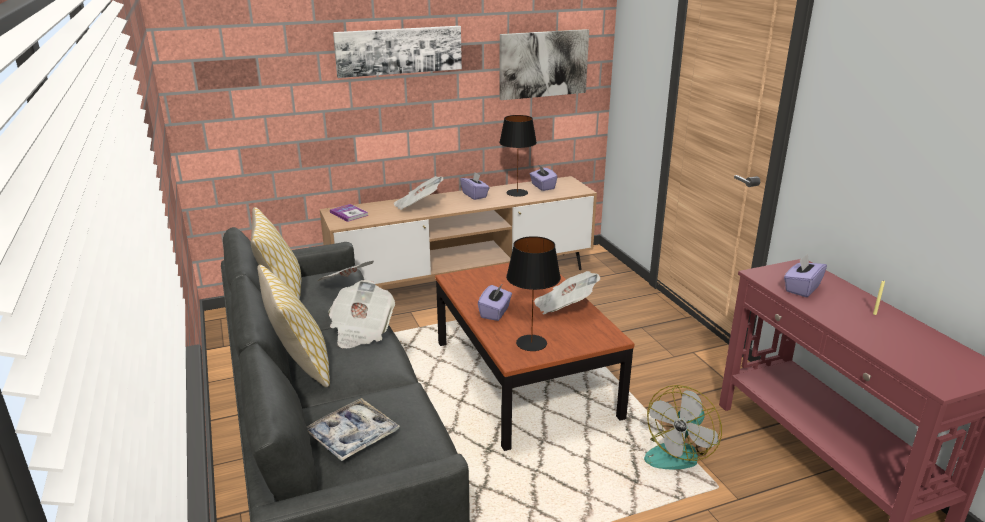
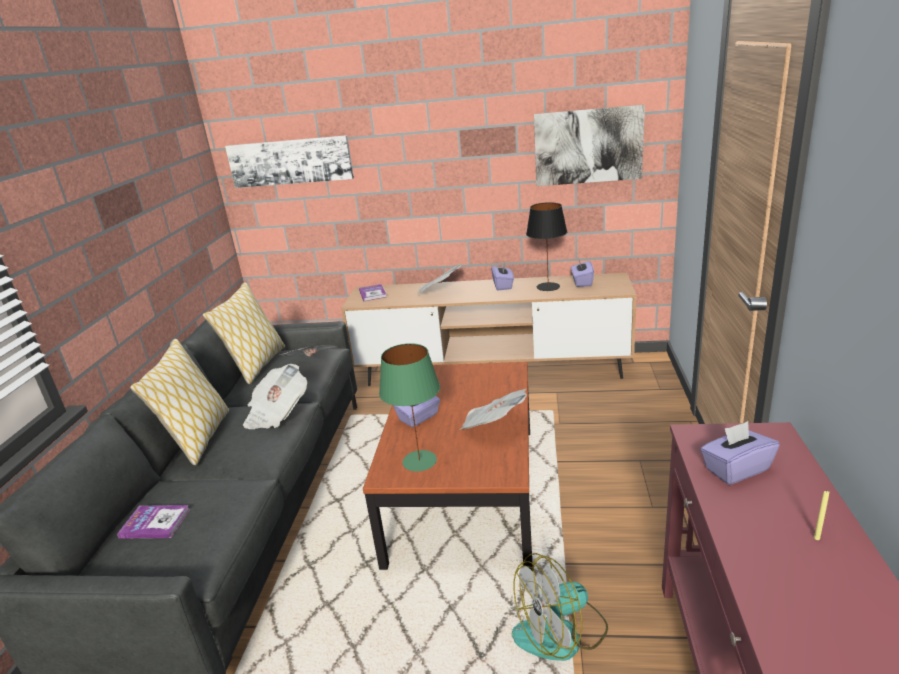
camera: 30 degrees right, 0 degrees up
(352, 436) = (155, 523): tray -> book
(399, 50) = (424, 134): picture -> picture (290, 161)
(531, 343) = (419, 461): black table lamp -> green table lamp

